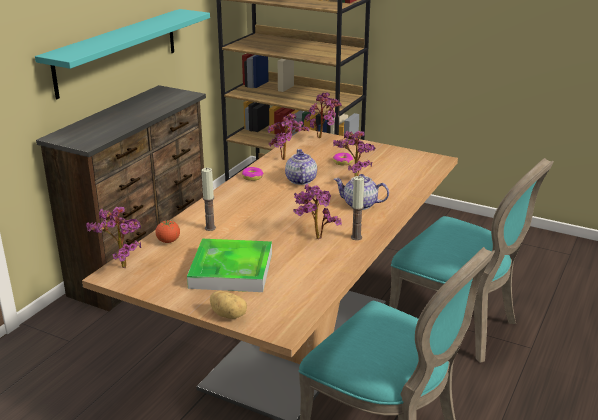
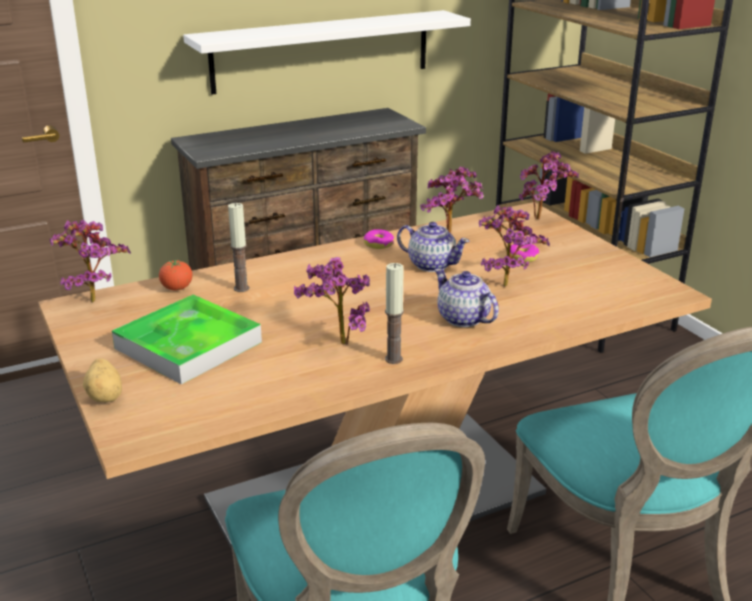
camera: 35 degrees right, 0 degrees up
(117, 51) = (322, 51): turquoise shelf -> white shelf
(300, 180) = (431, 265): teapot -> teapot turned 90 degrees clockwise

